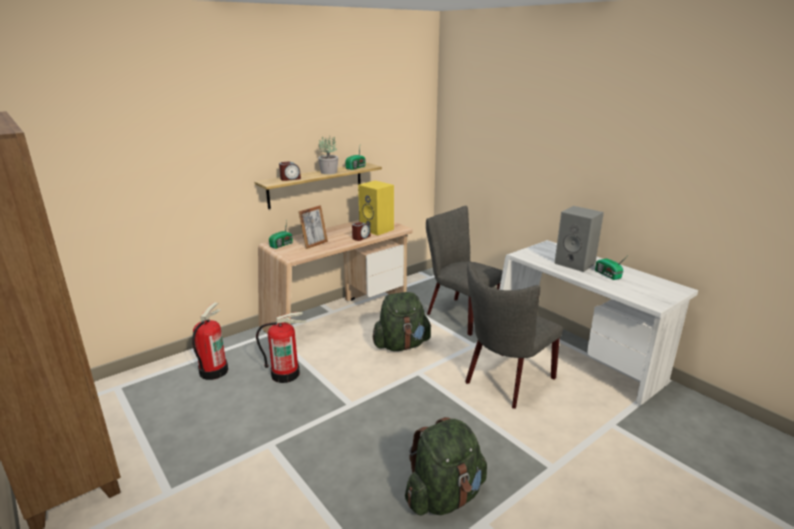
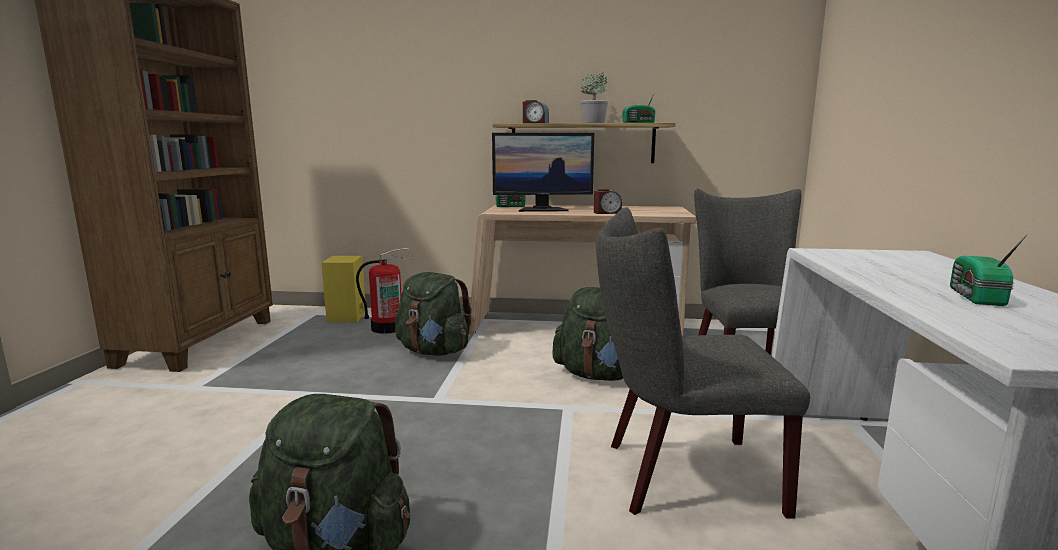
camera: 45 degrees right, 10 degrees down
(285, 374) = (434, 351): fire extinguisher -> green backpack
(314, 244) = (542, 209): picture frame -> monitor
(377, 229) = (646, 211): yellow speaker -> yellow speaker (347, 317)
(576, 263) = (921, 274): grey speaker -> none

